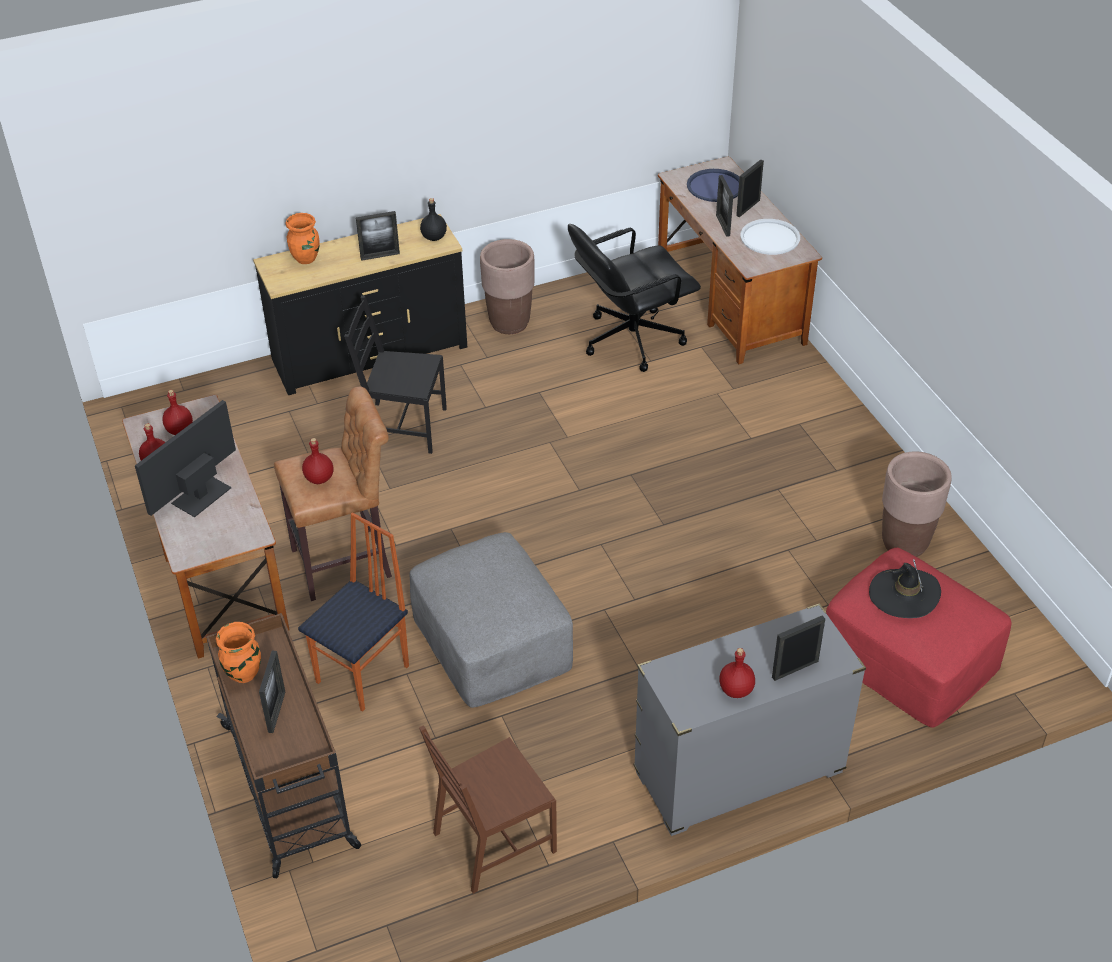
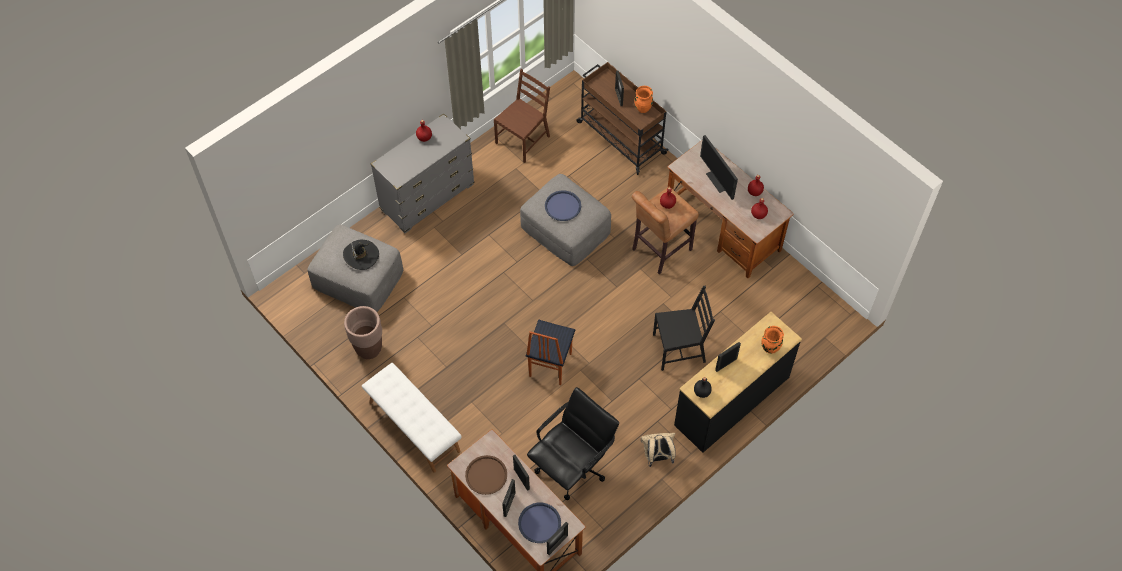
camera: 160 degrees right, 15 degrees up
(200, 496) = (720, 180): monitor -> monitor turned 135 degrees clockwise
(364, 674) = (617, 195): chair -> chair (549, 365)
(494, 582) = (563, 206): none -> blue tray
(509, 323) = (657, 457): brown planter -> beige backpack
(769, 238) = (486, 475): white tray -> brown tray
(795, 669) = (401, 154): picture frame -> picture frame (557, 544)
(849, 429) = (413, 426): none -> white bench
(908, 657) = (358, 278): red ottoman -> grey ottoman

